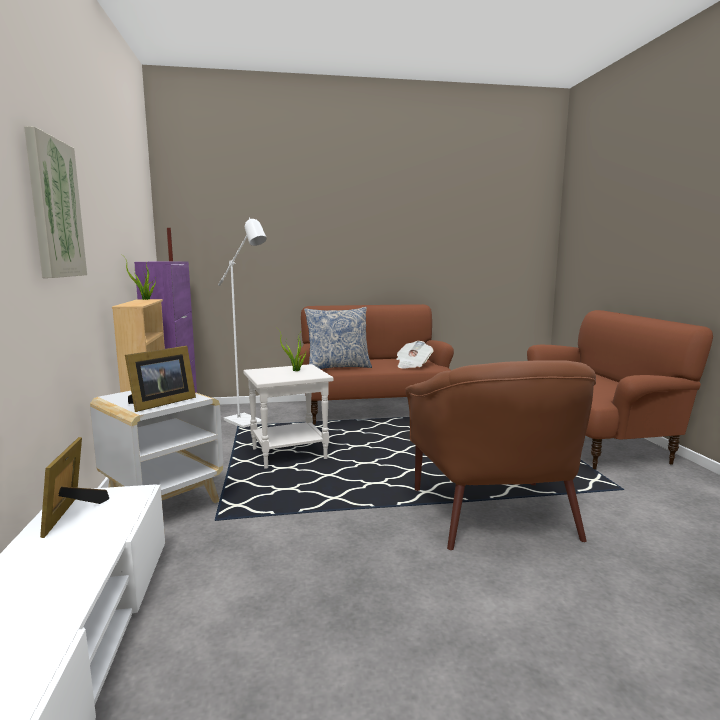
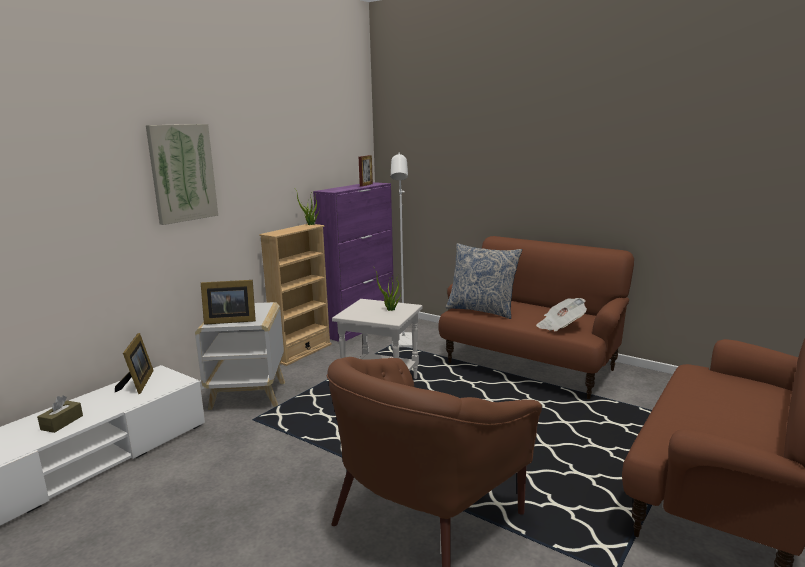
camera: 45 degrees right, 5 degrees up
(46, 589) = (62, 422): none -> brown tissue box
(72, 514) = (138, 383): picture frame -> picture frame turned 135 degrees clockwise

